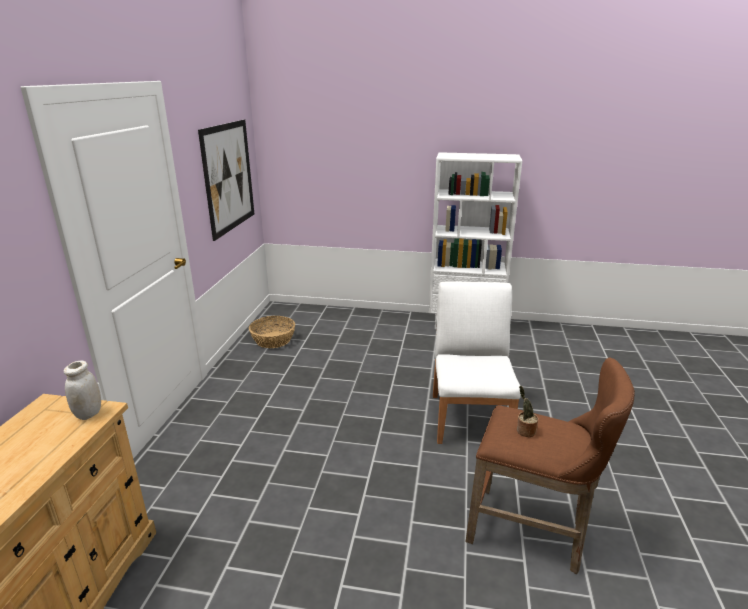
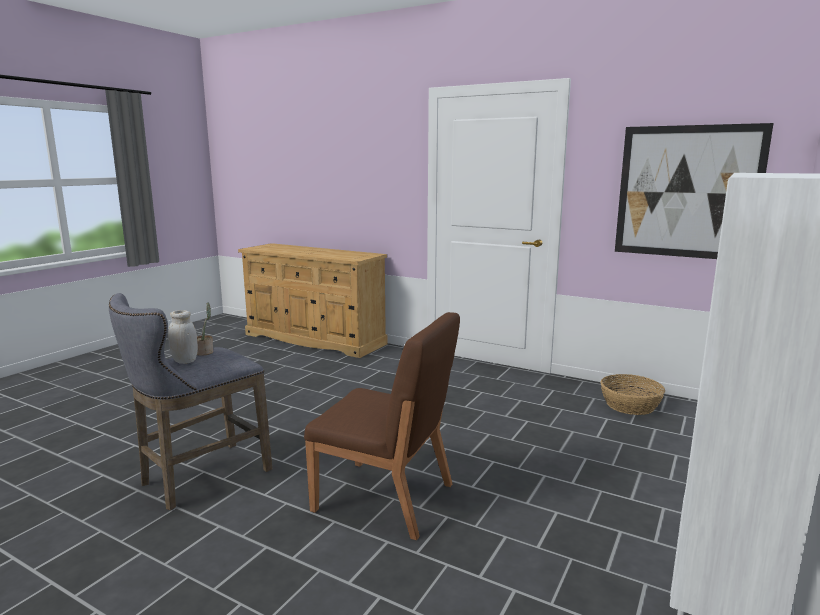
camera: 110 degrees right, 10 degrees down
(89, 413) = (355, 258): white jar -> white jar (185, 361)
(470, 418) = (385, 498): white chair -> brown chair
(533, 533) = (199, 478): brown stool -> grey stool

